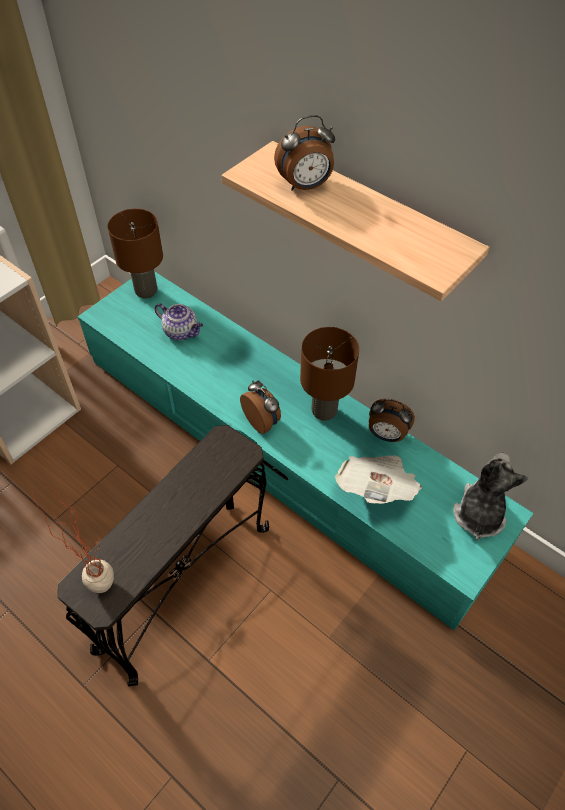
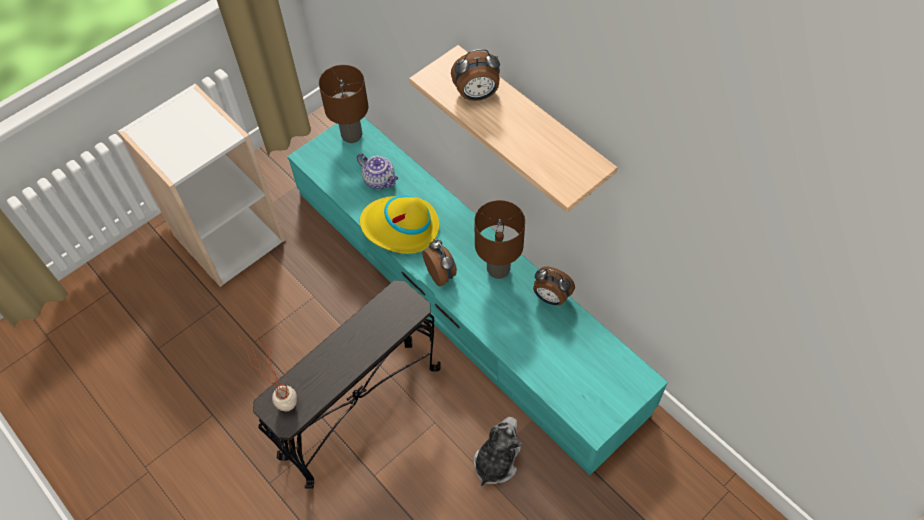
camera: 10 degrees right, 5 degrees up
(210, 377) = (400, 227): none -> yellow hat
(376, 488) = (532, 345): newspaper -> none
(479, 513) = (618, 377): plush toy -> plush toy (496, 461)

